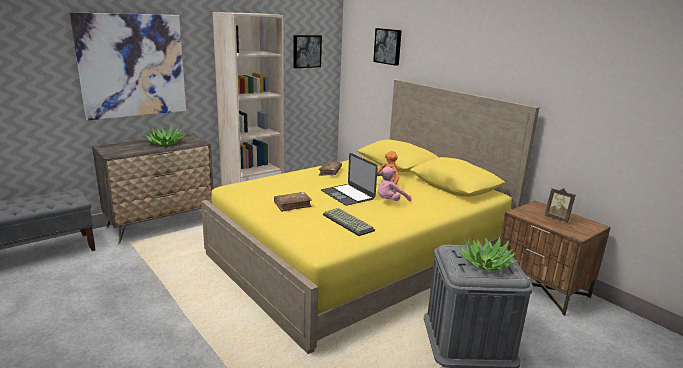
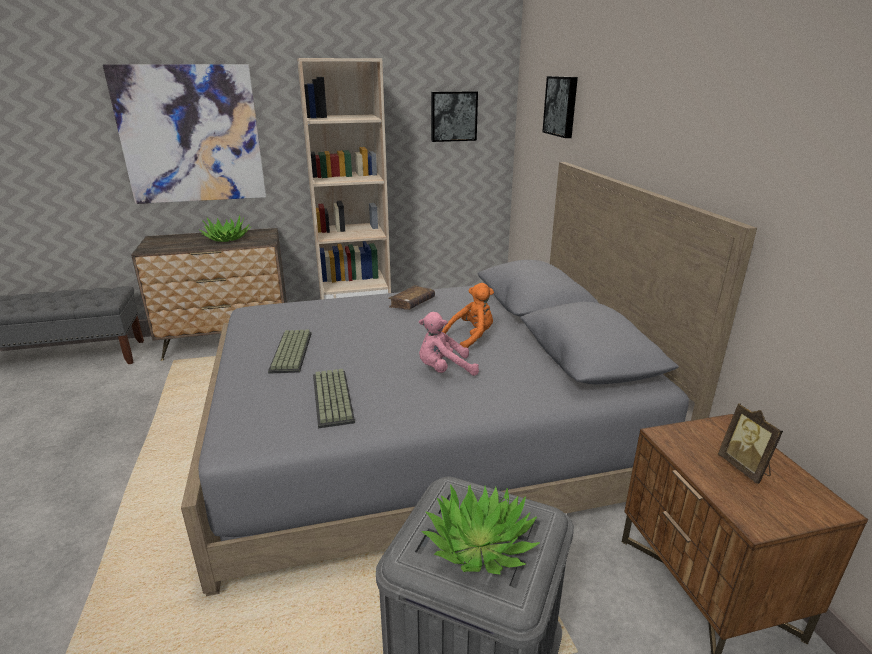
camera: 25 degrees right, 5 degrees up
(292, 205) = (292, 352): brown book -> keyboard
(347, 195) = (392, 346): laptop -> none
(360, 256) = (428, 441): yellow bed -> grey bed

